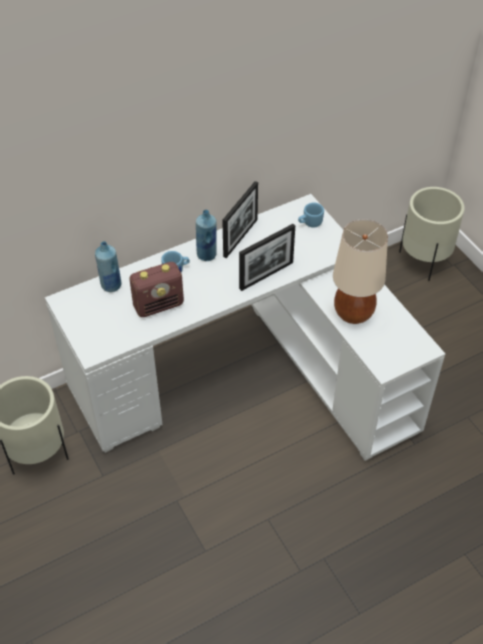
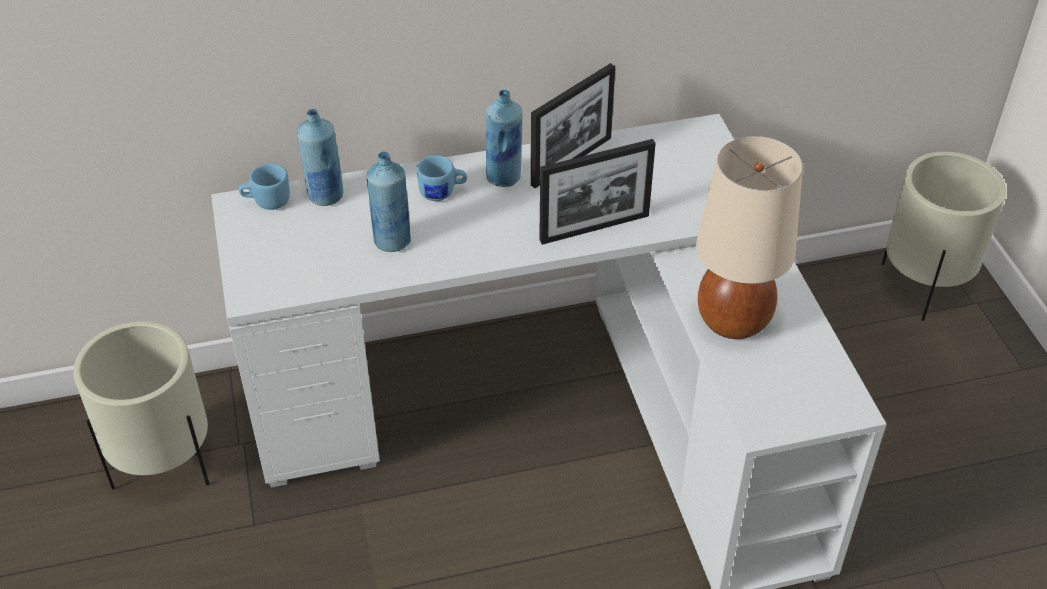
camera: 15 degrees right, 5 degrees down
(159, 305) = (392, 241): radio -> blue bottle
(309, 223) = (700, 159): blue mug -> blue mug (266, 201)

